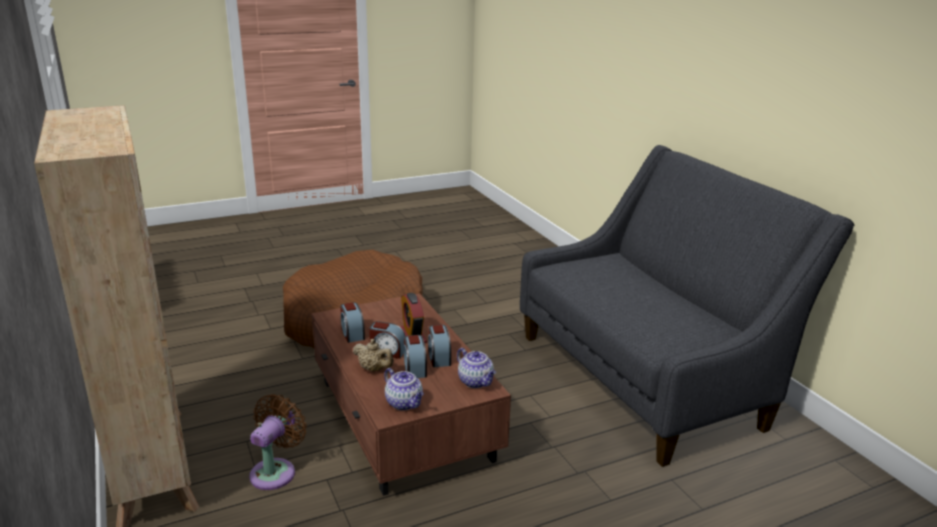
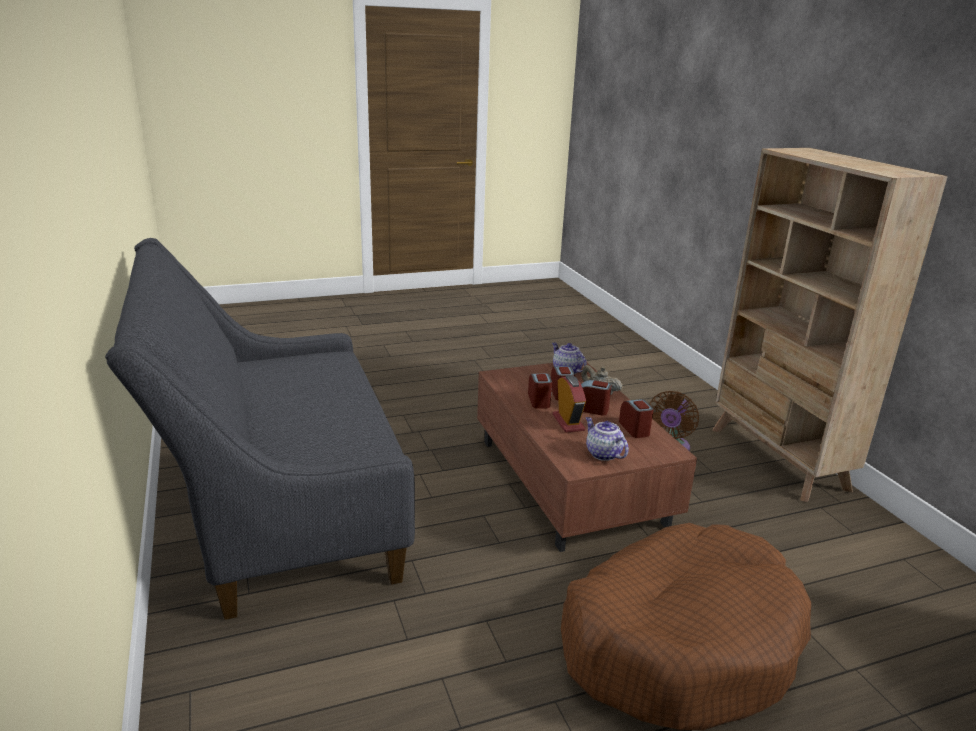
camera: 175 degrees left, 0 degrees up
(476, 382) = (506, 380): teapot -> teapot (602, 453)

